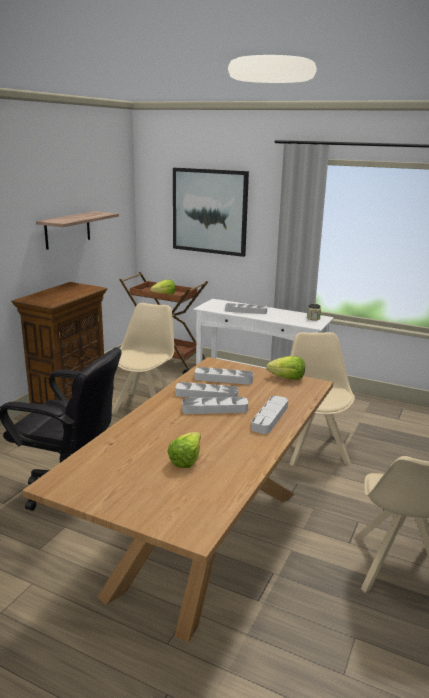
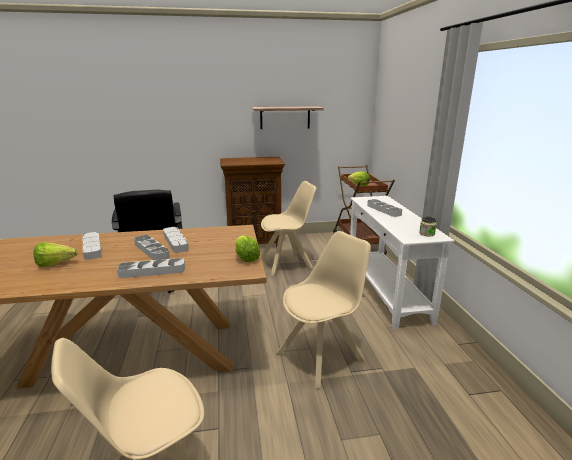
camera: 55 degrees right, 0 degrees up
(209, 211) = (406, 112): picture -> none
(223, 379) = (213, 239): grey tray -> grey tray (92, 248)

